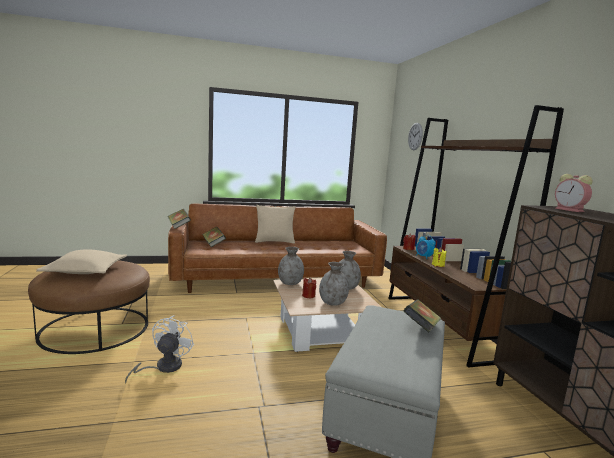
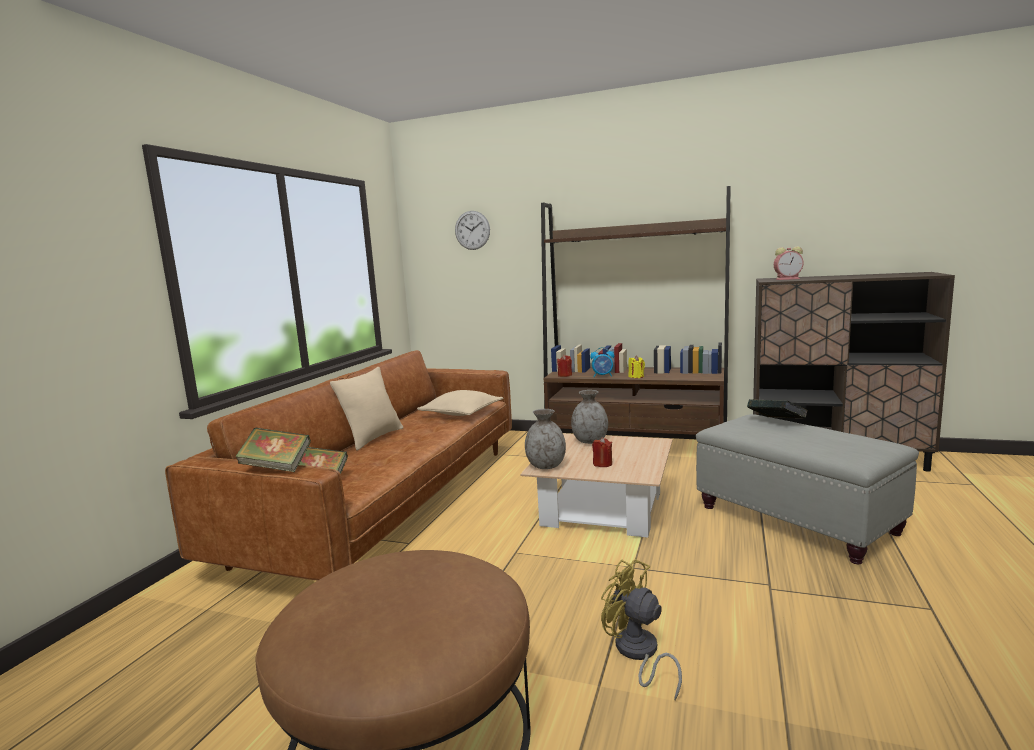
camera: 55 degrees left, 0 degrees up
(85, 271) = (401, 607): beige pillow -> beige pillow (461, 413)
(163, 367) = (638, 654): white fan -> yellow fan
(333, 303) = (636, 456): grey vase -> none

